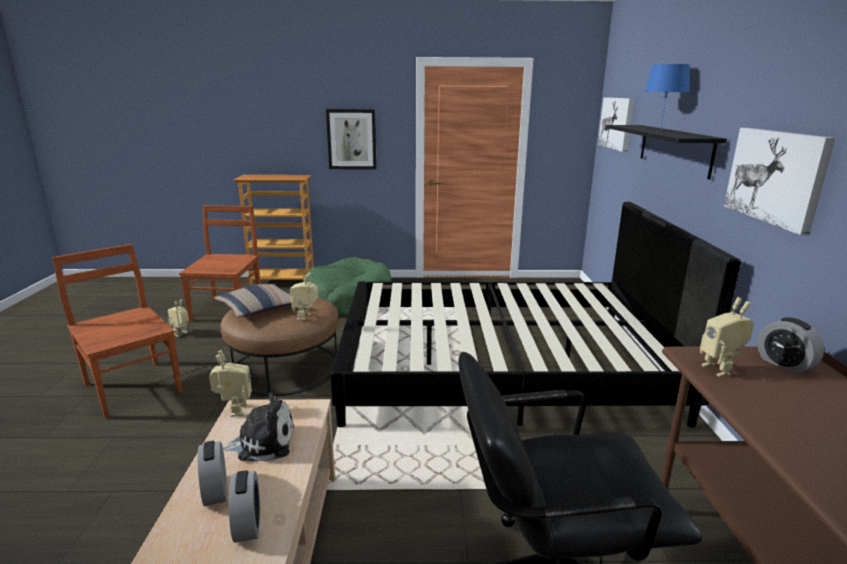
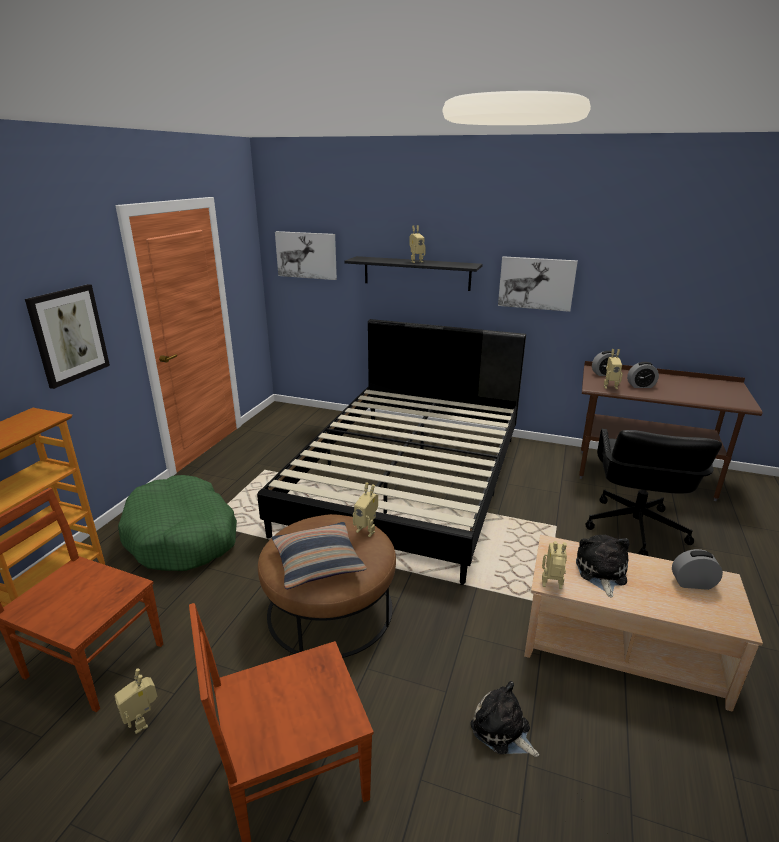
camera: 70 degrees left, 5 degrees up
(150, 473) = (502, 730): none -> plush toy
(215, 491) = (661, 598): alarm clock -> alarm clock (640, 386)
(661, 130) = (416, 261): blue table lamp -> toy robot

